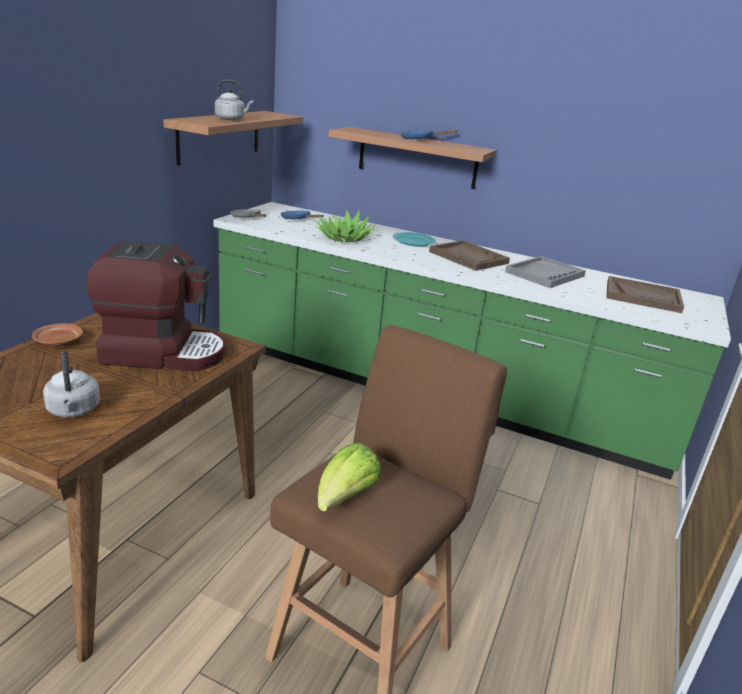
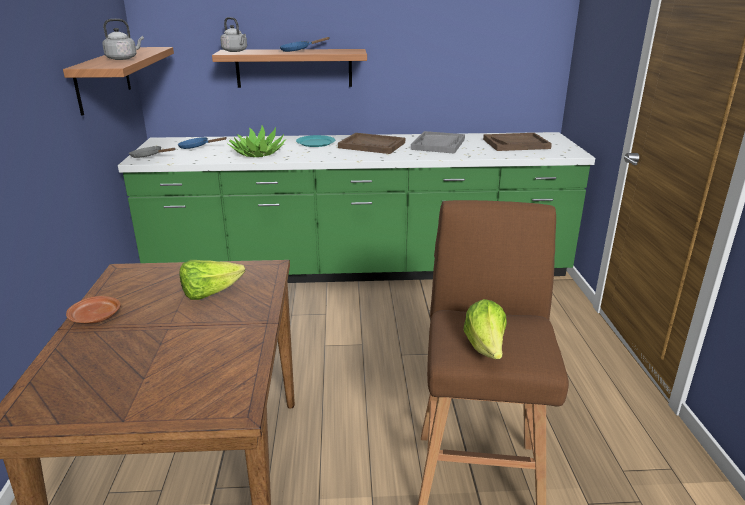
camera: 25 degrees left, 0 degrees up
(73, 411) = (196, 369): grey kettle -> grey kettle (235, 51)
(163, 352) = (210, 293): coffee machine -> lettuce

